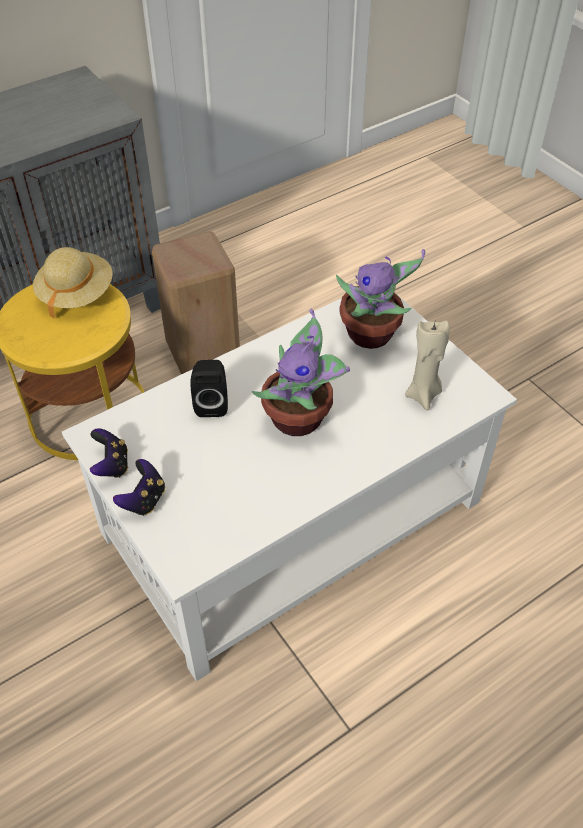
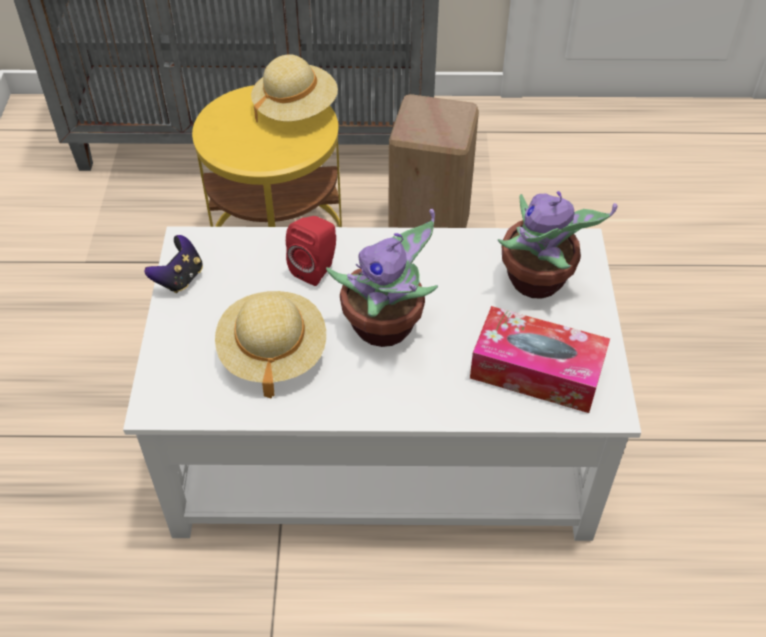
camera: 35 degrees right, 0 degrees up
(144, 500) = (178, 325): game controller -> none
(211, 403) = (316, 268): black speaker -> red speaker
(236, 480) = (272, 353): none -> beige hat
(423, 394) = (536, 371): beige candle -> tissue box

